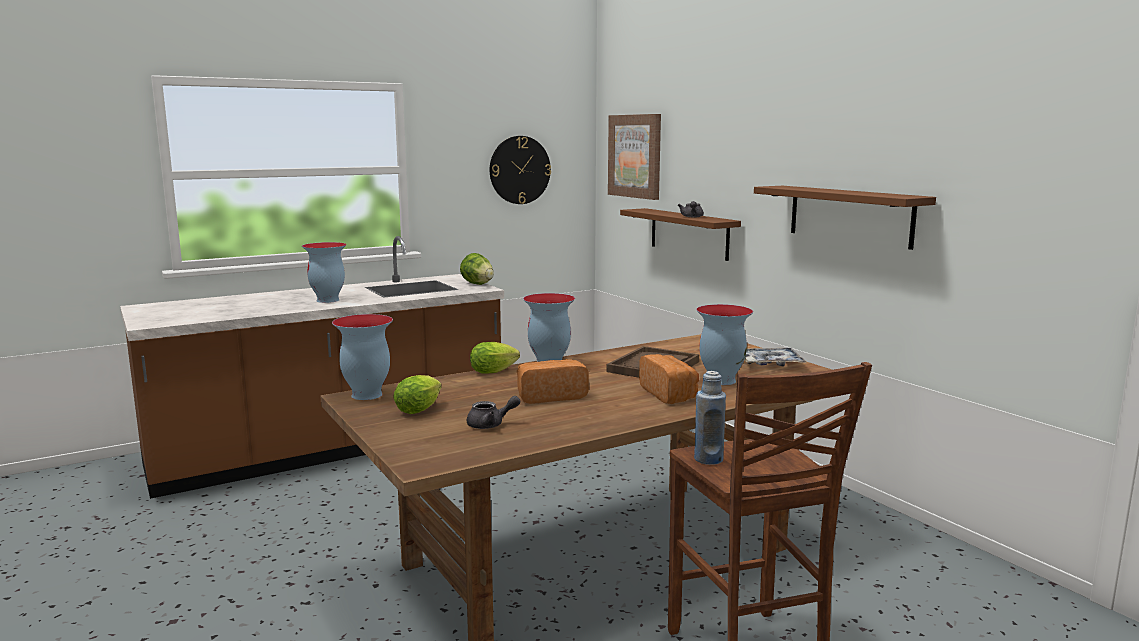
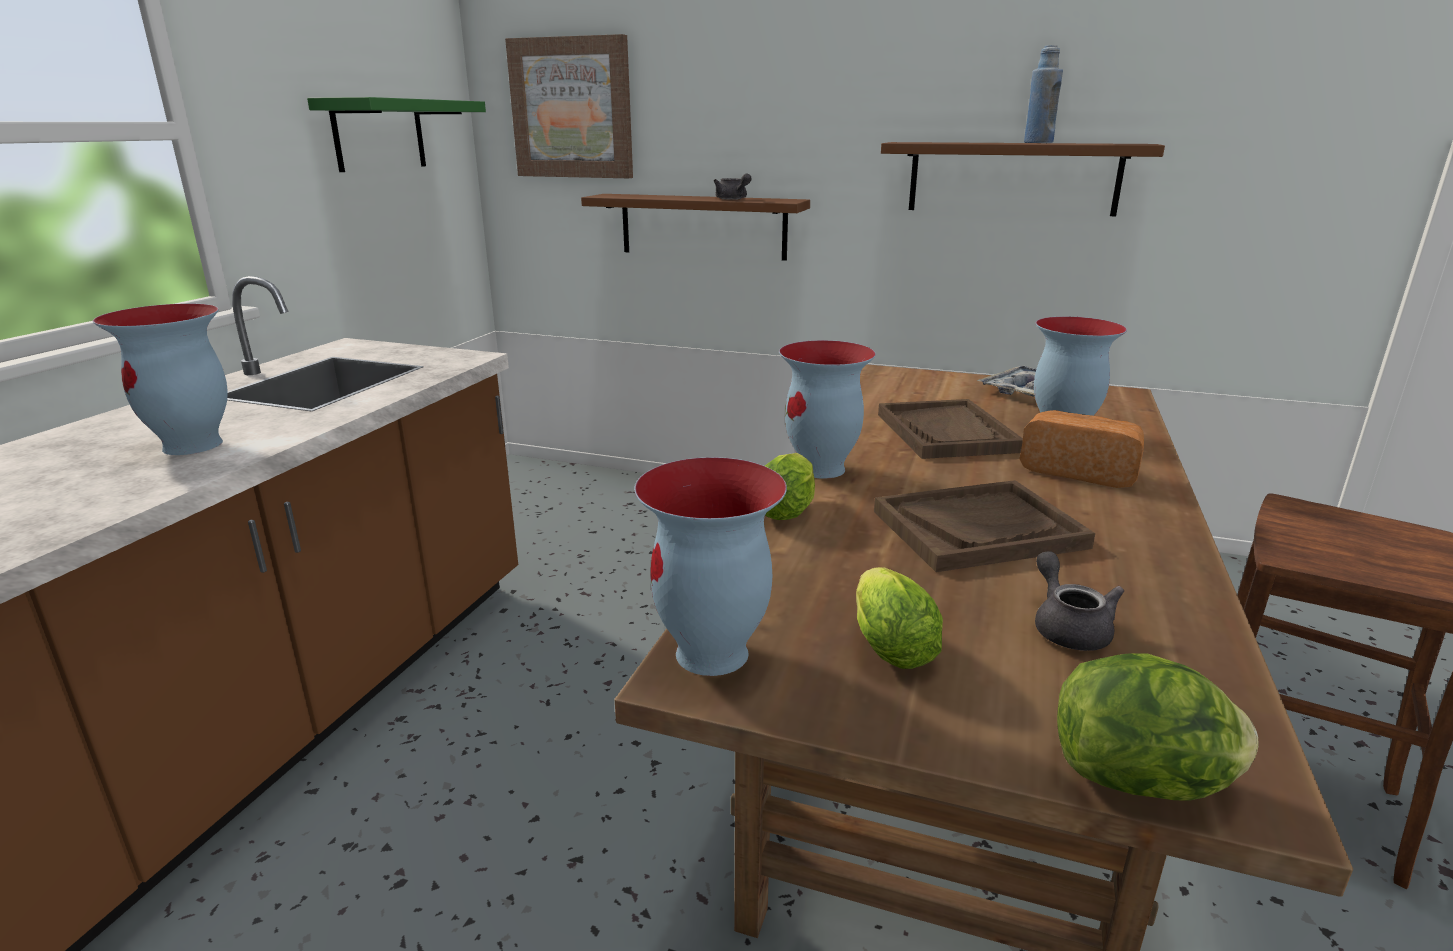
camera: 40 degrees left, 10 degrees up
(477, 284) = (433, 351): lettuce -> lettuce (1140, 781)
(490, 425) = (1068, 627): grey teapot -> grey teapot turned 45 degrees counterclockwise
(519, 170) = (379, 135): wall clock -> green shelf
(550, 396) = (978, 529): bread -> brown tray
(708, 459) = (1327, 560): blue bottle -> blue bottle (1038, 143)

